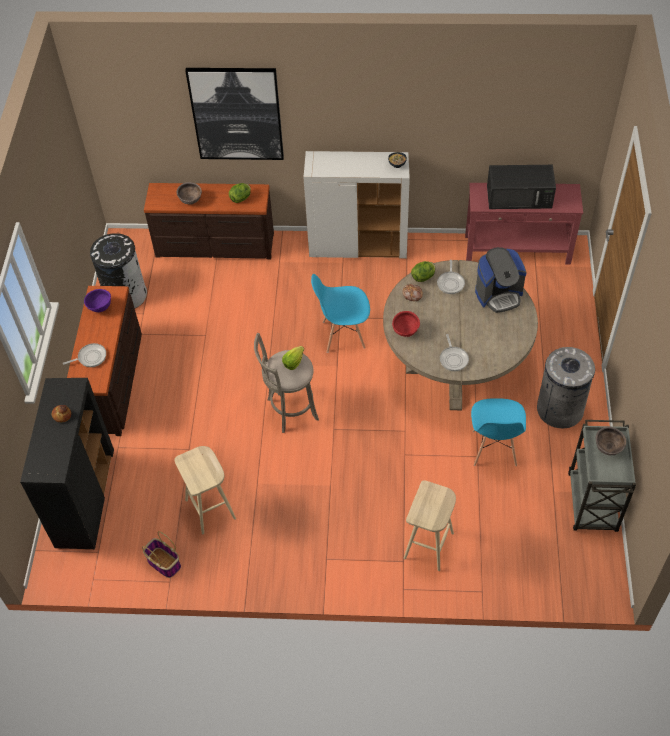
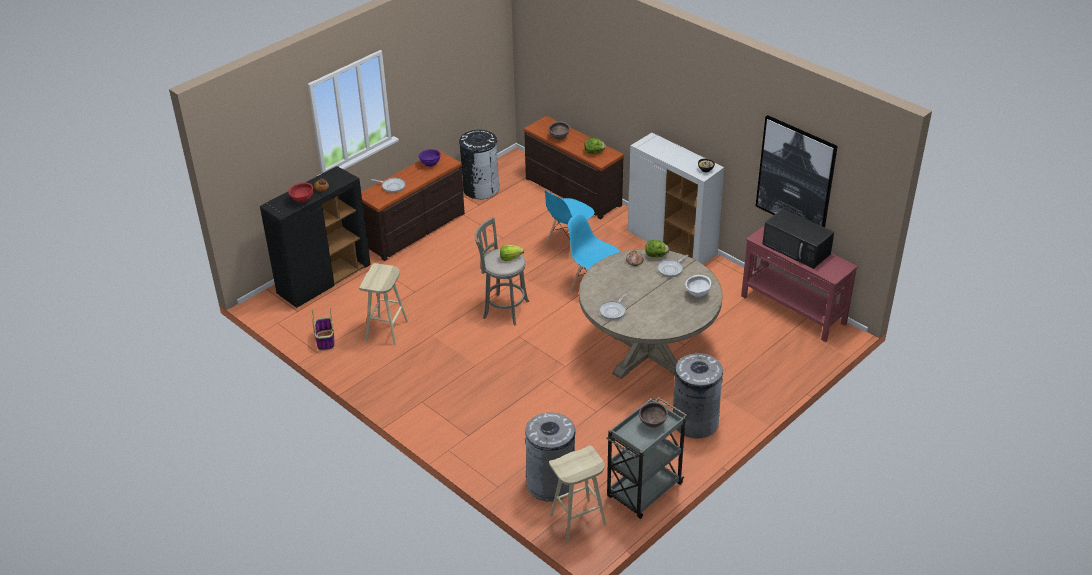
camera: 40 degrees right, 15 degrees down
(236, 114) = (611, 76): picture -> picture (795, 176)
(405, 332) = (600, 278): red bowl -> red bowl (302, 201)
(429, 546) = (495, 439): beige stool -> beige stool (577, 521)
(493, 448) = (614, 414): blue chair -> blue chair (569, 245)
(498, 294) = (697, 294): coffee machine -> white bowl
(518, 554) = (550, 483): none -> grey trash can

